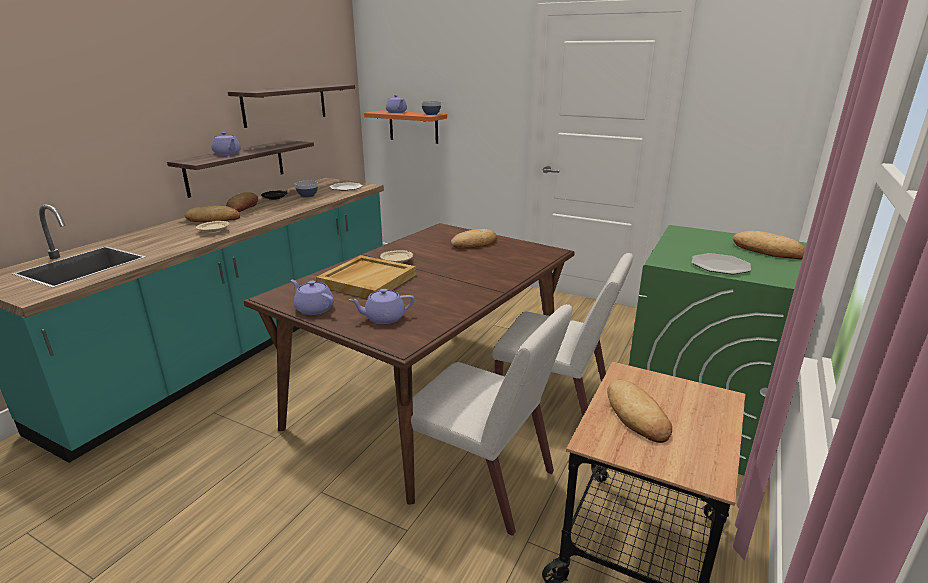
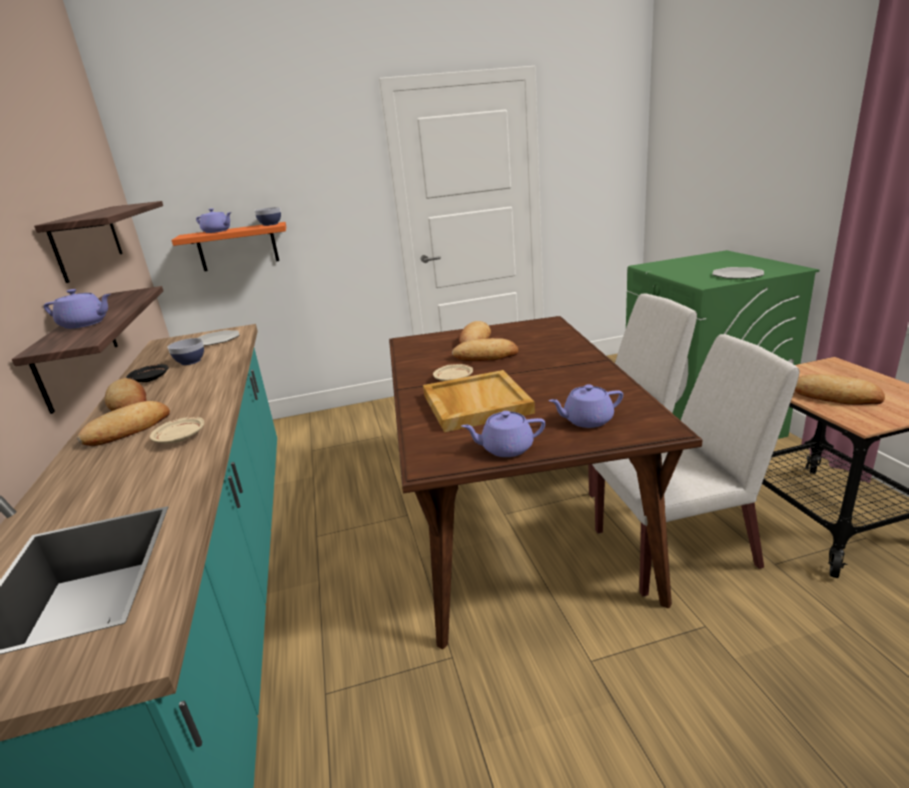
camera: 40 degrees left, 0 degrees up
(383, 318) = (587, 420): purple teapot -> purple teapot turned 45 degrees clockwise
(767, 251) = (726, 260): bread -> bread (486, 356)

